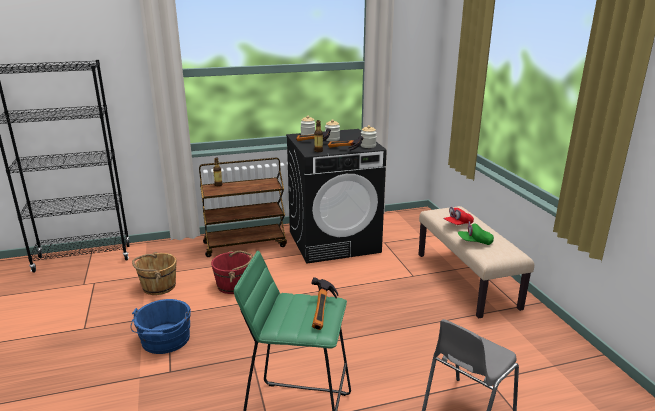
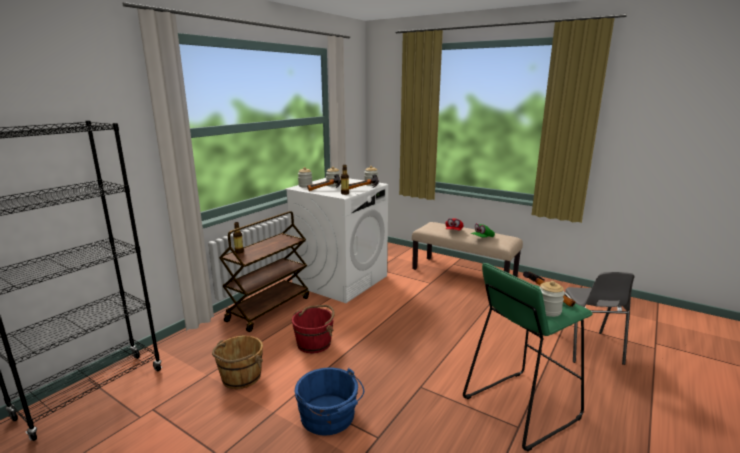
camera: 40 degrees left, 5 degrees down
(290, 322) = (548, 311): none -> jar
(334, 241) = (341, 280): black washing machine -> white washing machine

